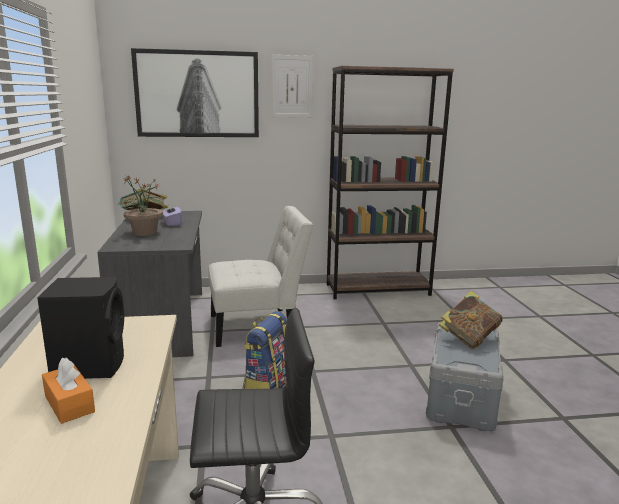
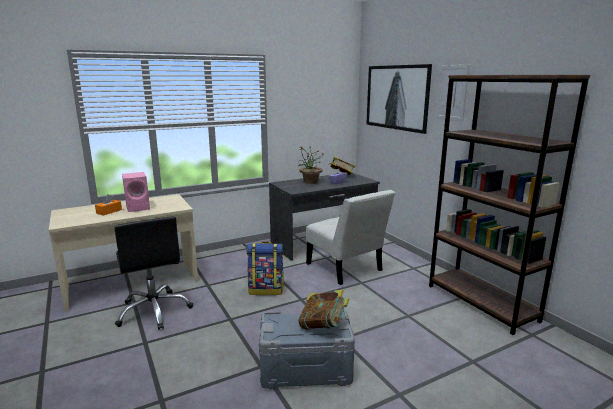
camera: 70 degrees right, 0 degrees up
(90, 364) = (139, 207): black speaker -> pink speaker

